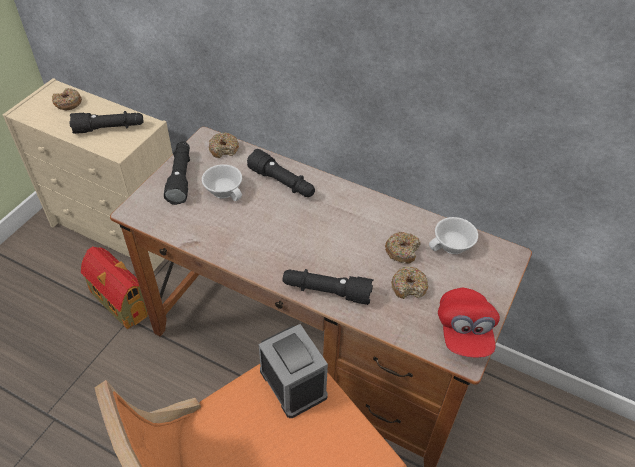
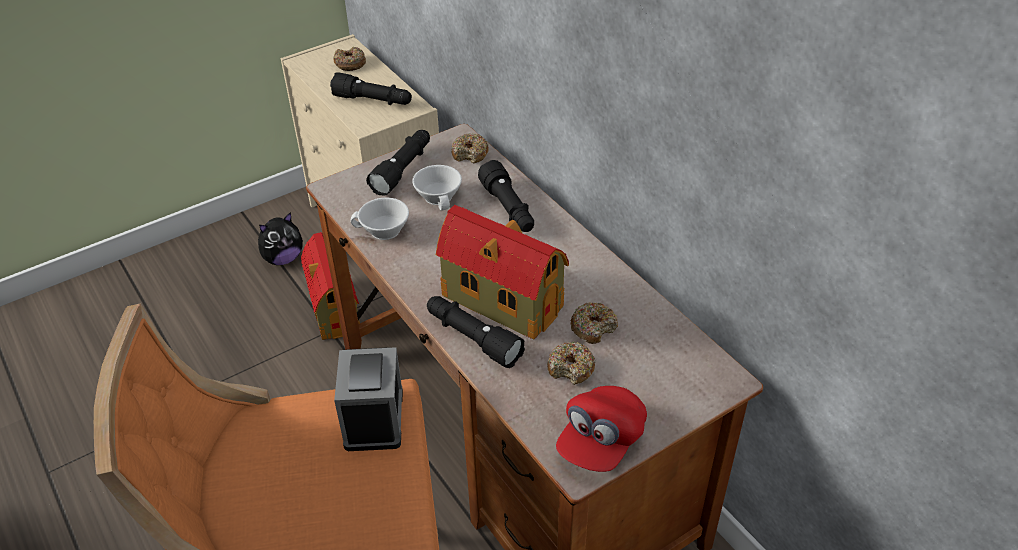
camera: 30 degrees right, 5 degrees down
(54, 276) = (283, 258): none -> plush toy
(325, 255) = (500, 300): none -> toy house
(452, 246) = (660, 344): white cup -> white cup (383, 231)

